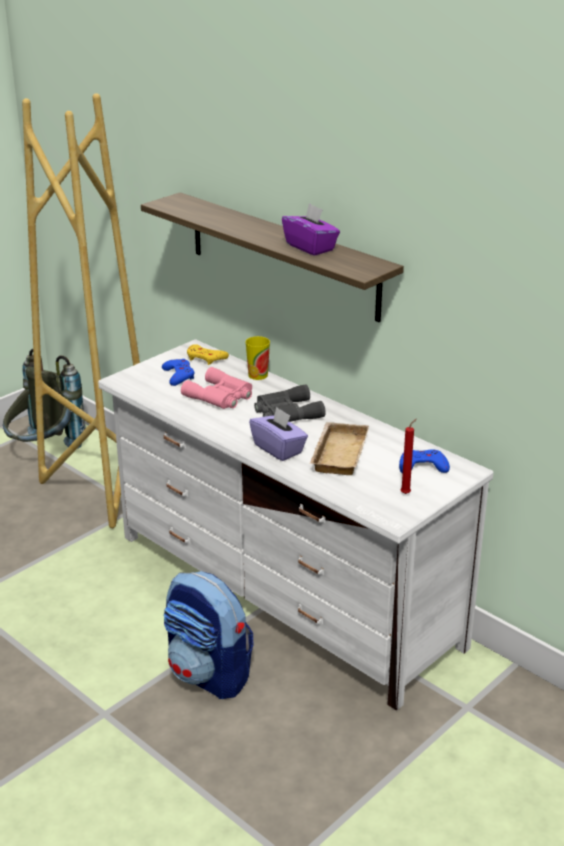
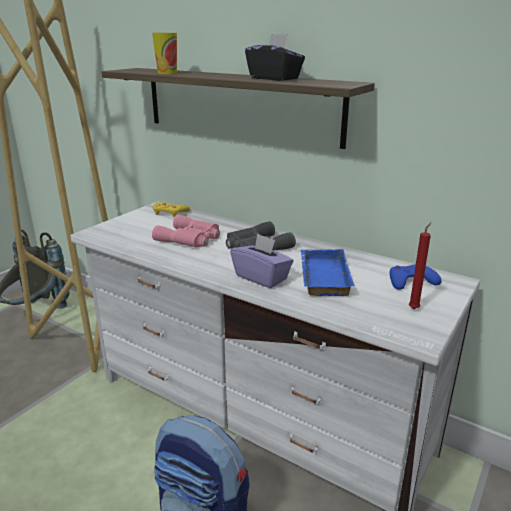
camera: 10 degrees left, 5 degrees down
(178, 375) = (147, 226): blue game controller -> none
(258, 375) = (219, 221): cup -> cup (167, 73)
(310, 247) = (274, 78): purple tissue box -> black tissue box
(337, 453) = (322, 276): beige tray -> blue tray

